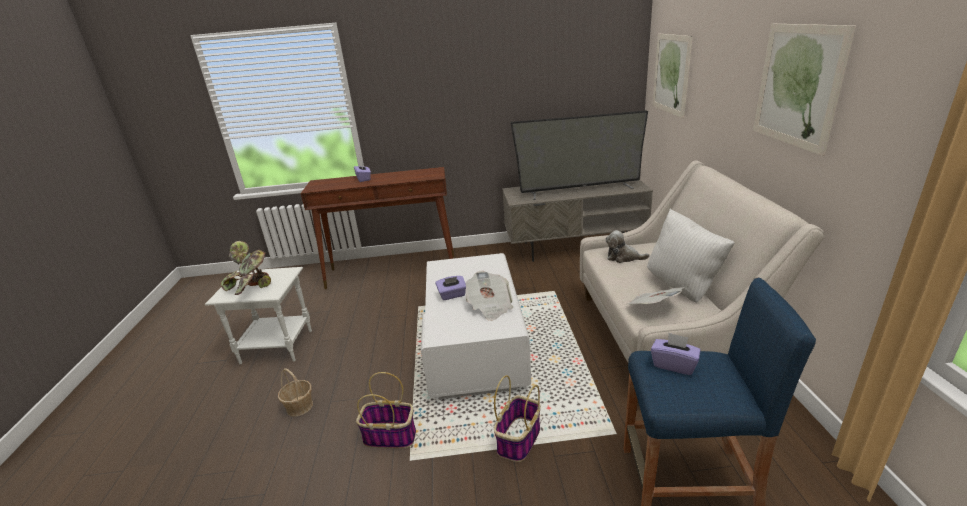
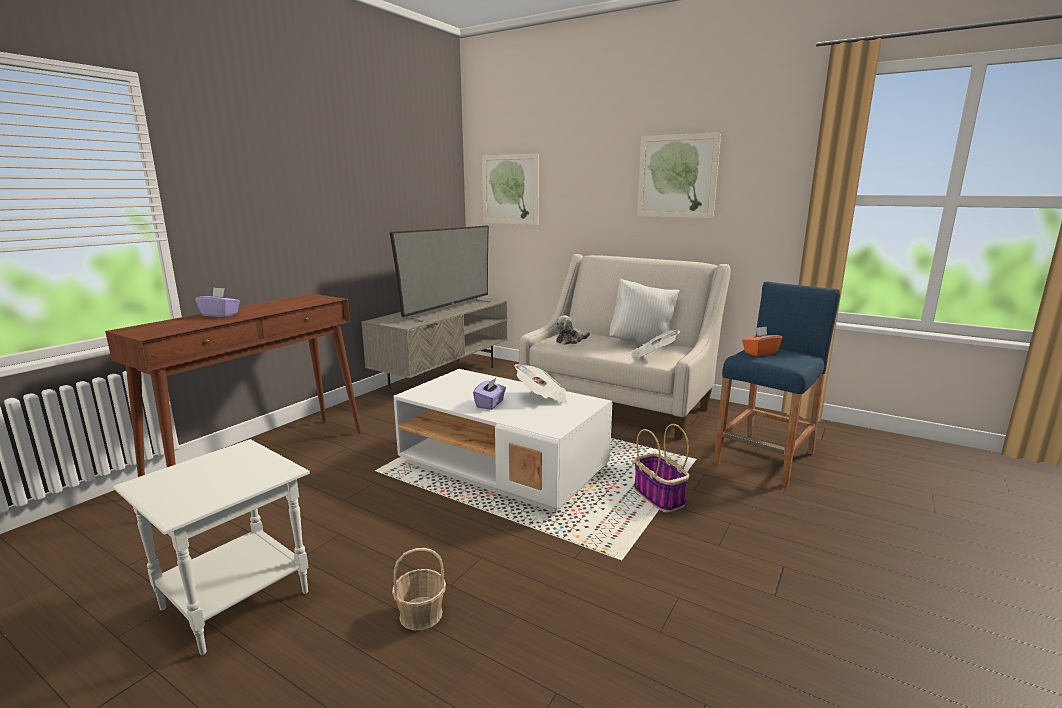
camera: 55 degrees left, 10 degrees down
(250, 288) = (219, 483): potted plant -> none
(391, 436) = (572, 560): basket -> none
(674, 364) = (760, 353): purple tissue box -> orange tissue box

